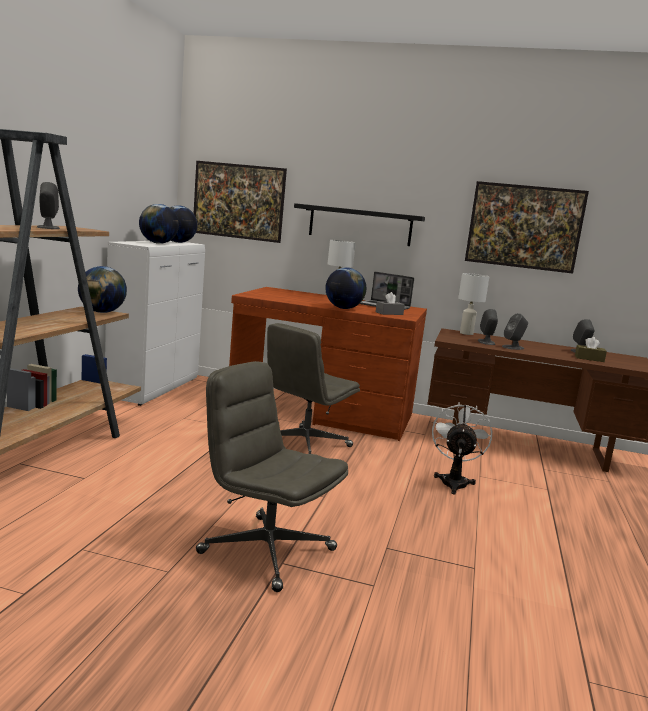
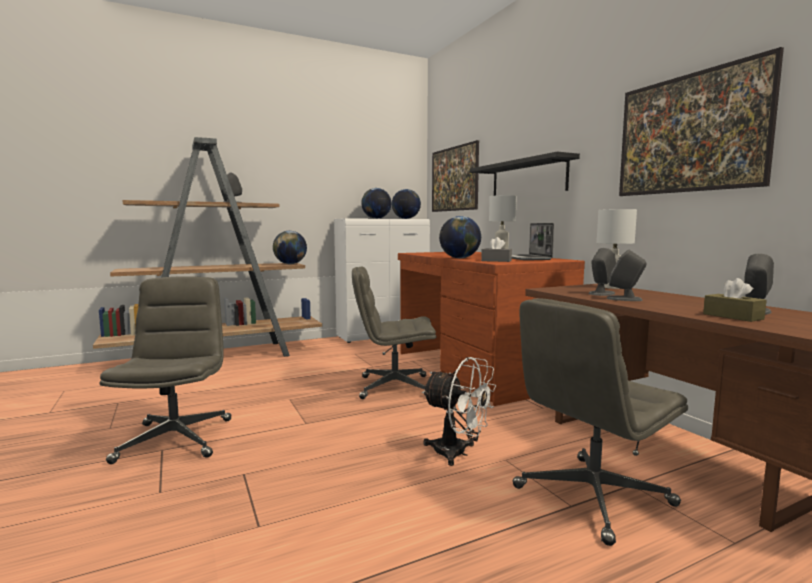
camera: 50 degrees right, 5 degrees down
(454, 481) = (458, 453): white fan -> white fan turned 60 degrees clockwise
(545, 481) = (592, 497): none -> grey office chair

